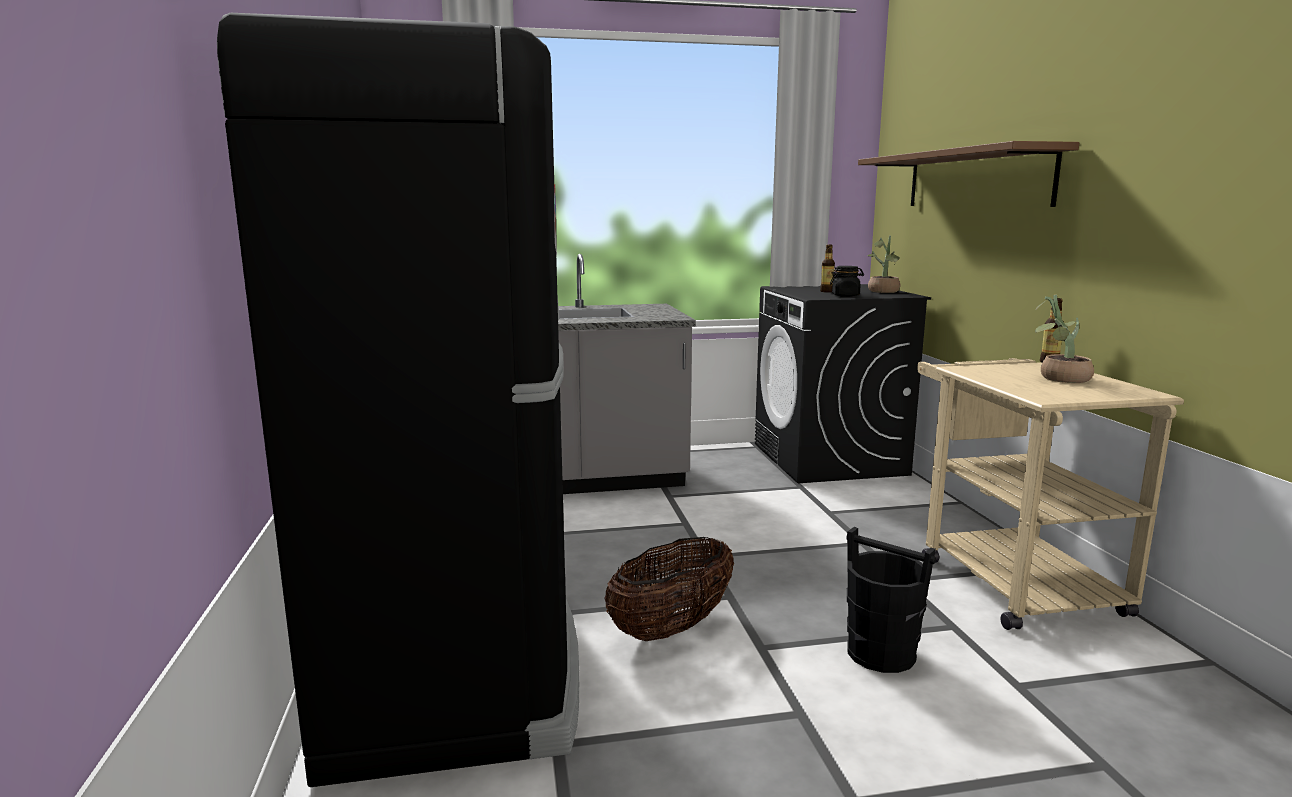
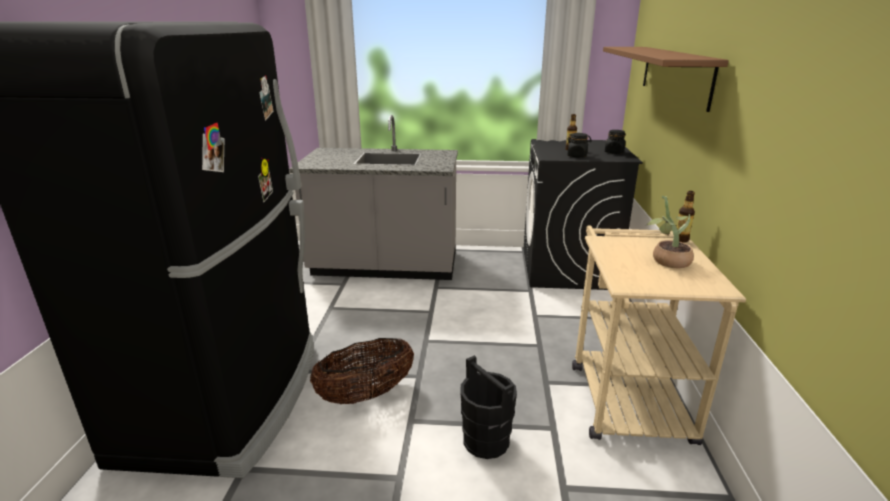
camera: 15 degrees right, 10 degrees up
(883, 291) = (614, 152): potted plant -> black jar

